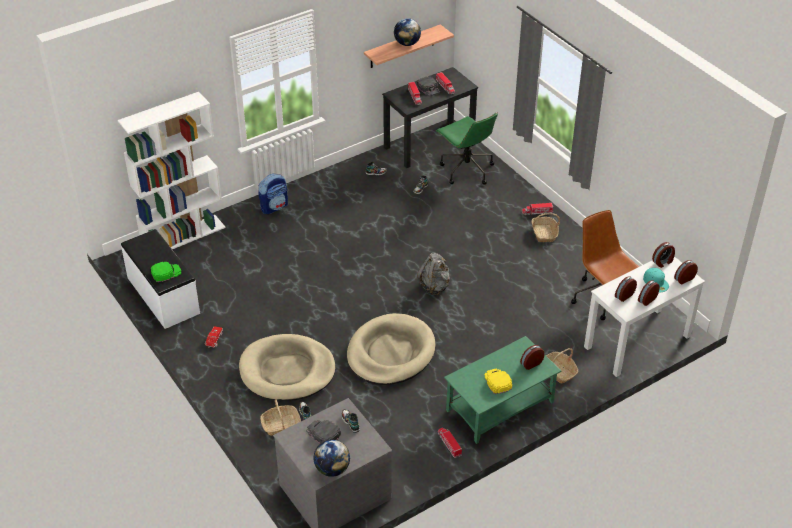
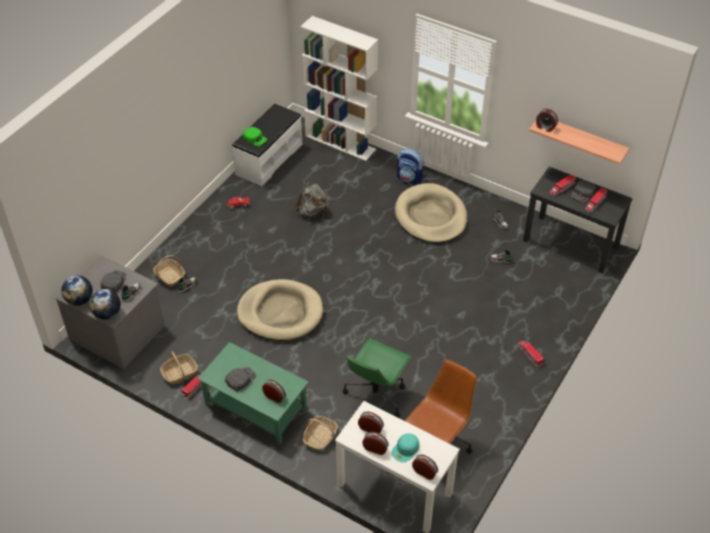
camera: 65 degrees right, 5 degrees up
(287, 371) = (227, 258): beige dog bed -> beige dog bed (431, 216)
(407, 43) = (576, 137): globe -> globe (107, 314)
(435, 286) = (378, 314): grey backpack -> grey backpack (312, 212)
(466, 170) = (553, 282): green office chair -> green office chair (375, 397)
(497, 382) = (240, 379): yellow cap -> black cap
(544, 233) = (502, 369): basket -> basket (179, 373)
(663, 262) = (440, 447): alarm clock -> alarm clock (545, 127)

